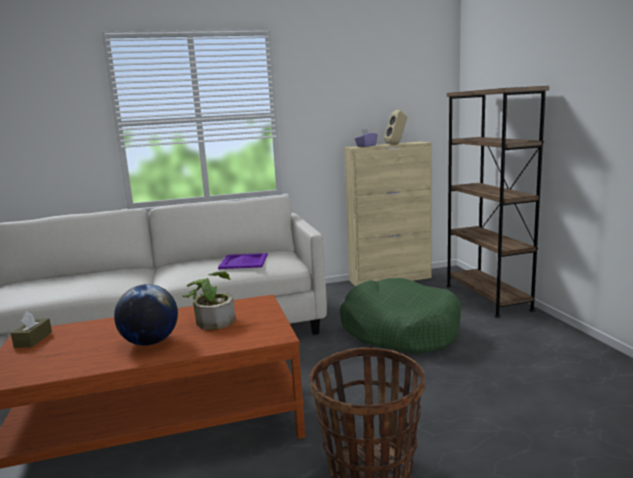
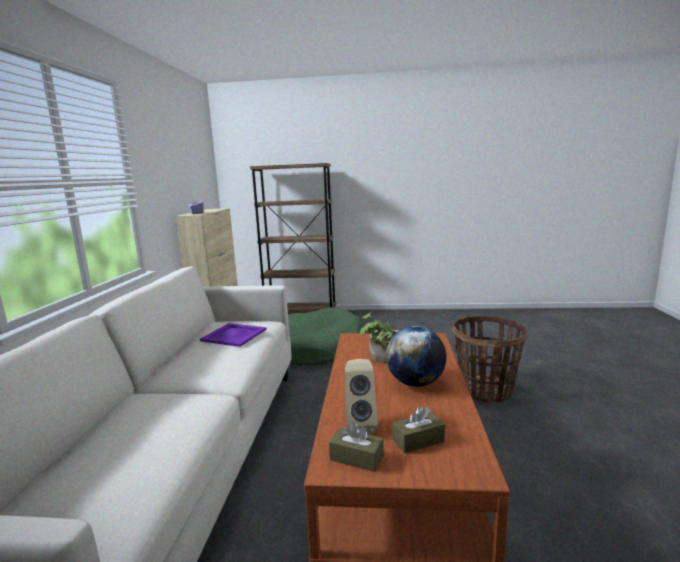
camera: 70 degrees left, 0 degrees up
(47, 356) = (418, 440): none -> brown tissue box
(396, 144) = (211, 210): beige speaker -> beige speaker (360, 425)

